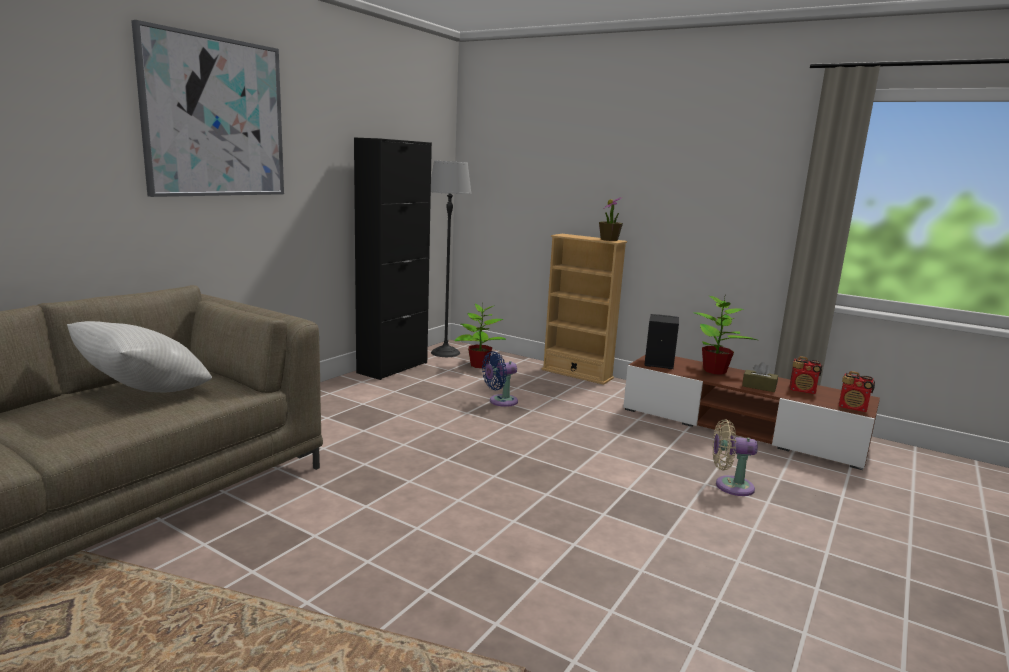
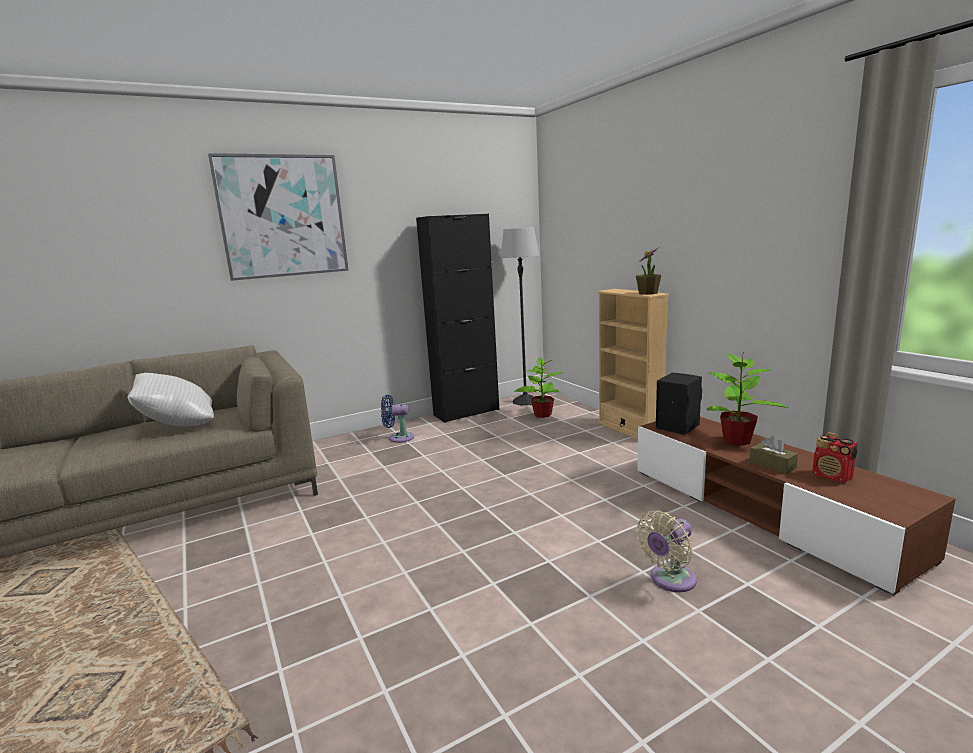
camera: 30 degrees right, 0 degrees up
(500, 401) = (523, 452): blue fan -> blue fan (398, 438)
(730, 486) = (670, 580): beige fan -> beige fan turned 75 degrees counterclockwise
(853, 408) = (884, 509): radio -> none

